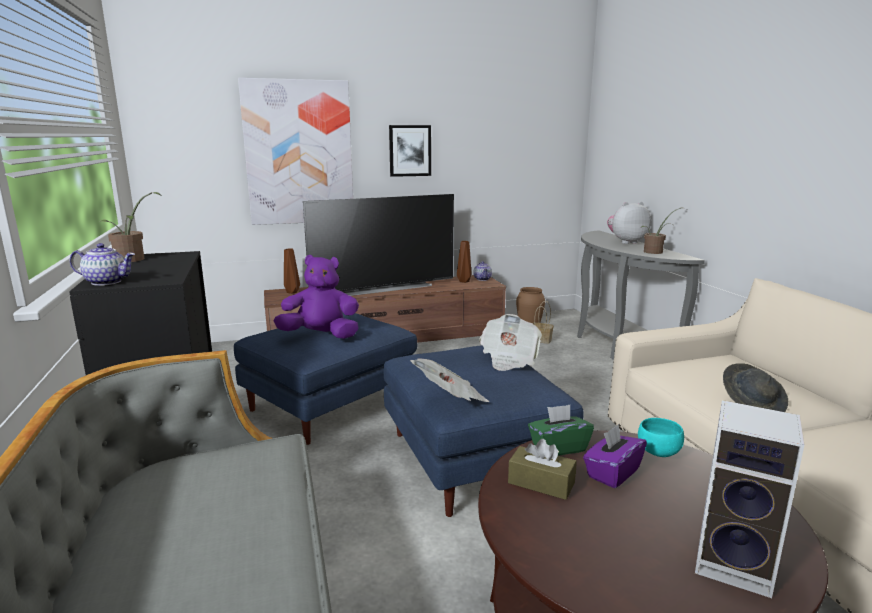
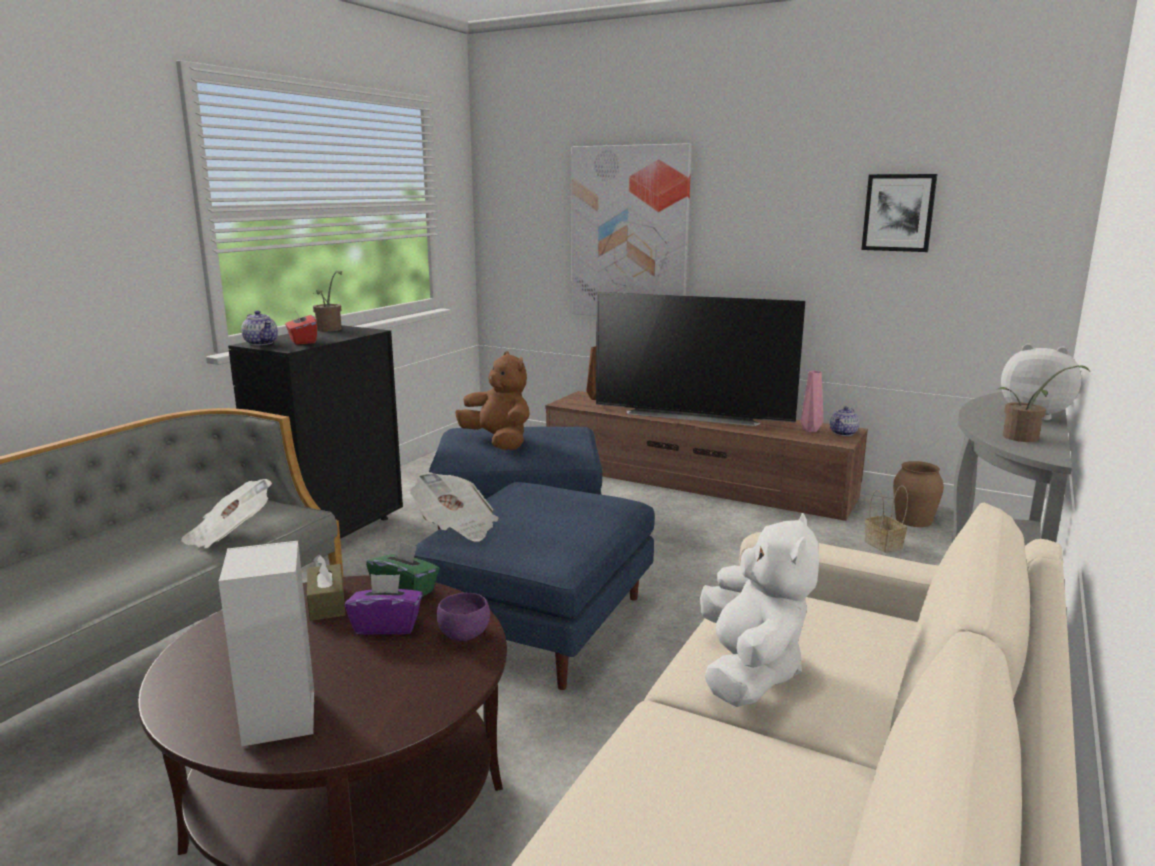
camera: 45 degrees right, 0 degrees up
(150, 272) = (302, 341): none -> red tissue box
(321, 335) = (498, 442): purple plush toy -> brown plush toy
(410, 150) = (767, 235): picture -> picture (898, 212)
(463, 281) = (809, 430): brown vase -> pink vase
(509, 359) = (596, 516): newspaper -> newspaper (229, 535)
(656, 452) = (463, 634): turquoise bowl -> purple bowl
(752, 404) = (749, 671): grey hat -> white plush toy

